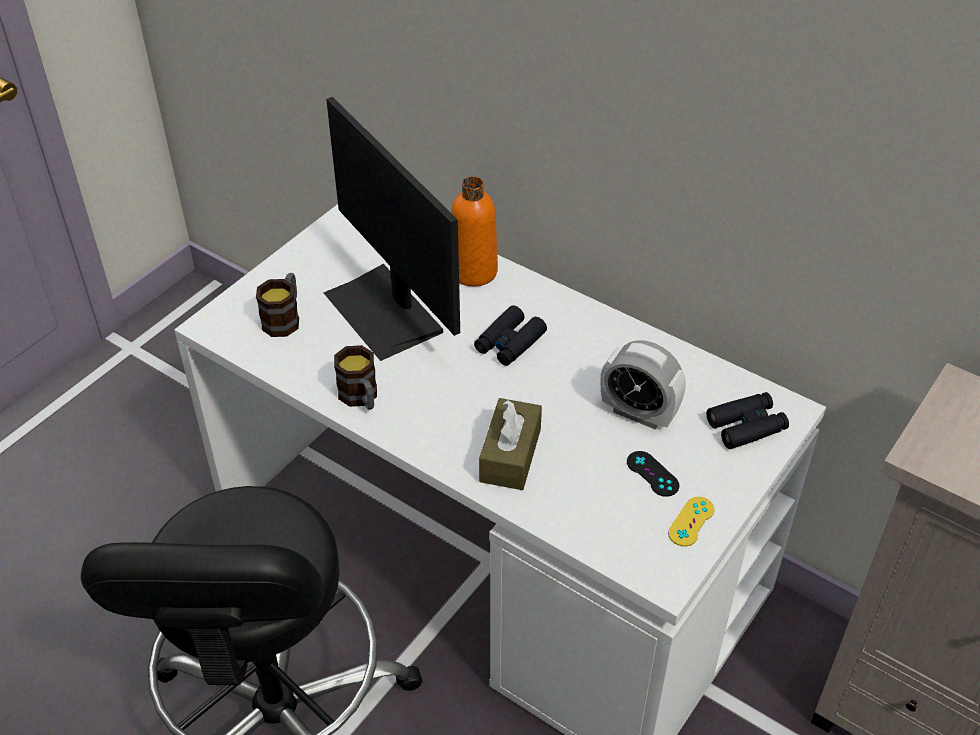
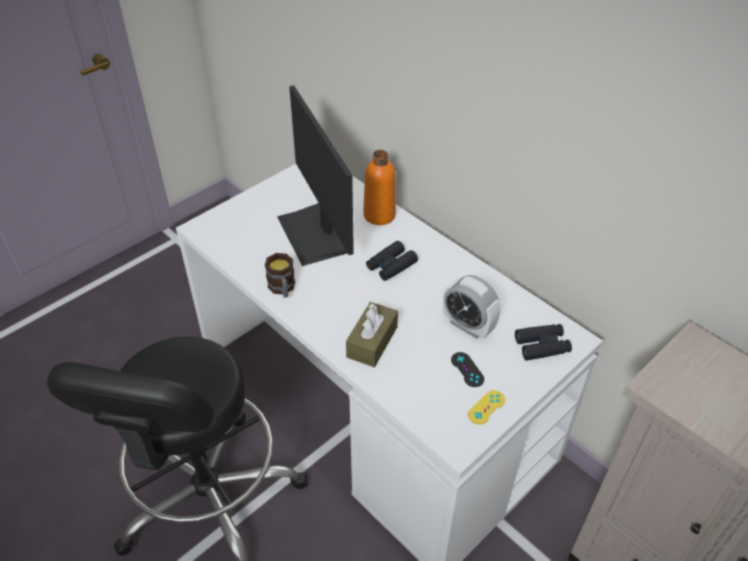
camera: 10 degrees right, 0 degrees up
(284, 318) = (247, 229): mug -> none

